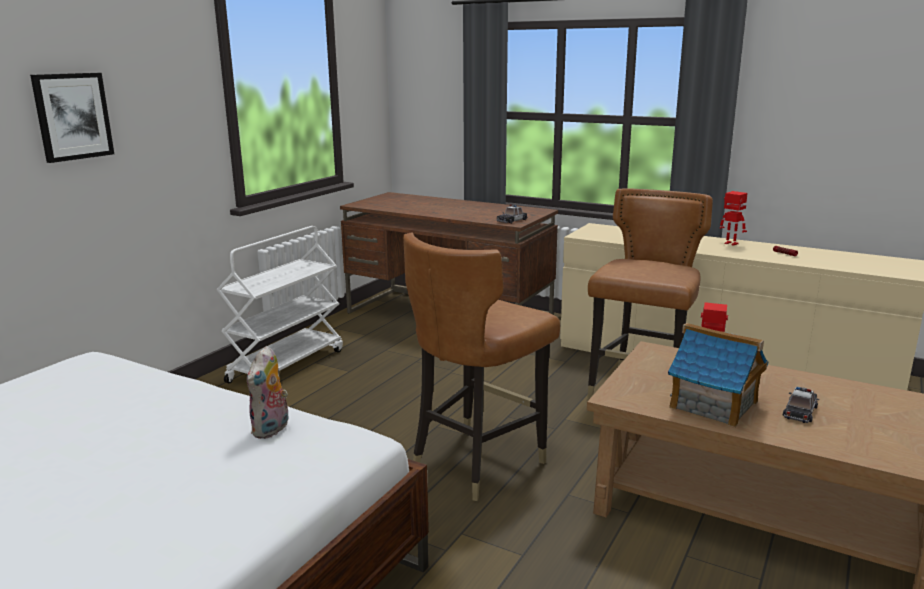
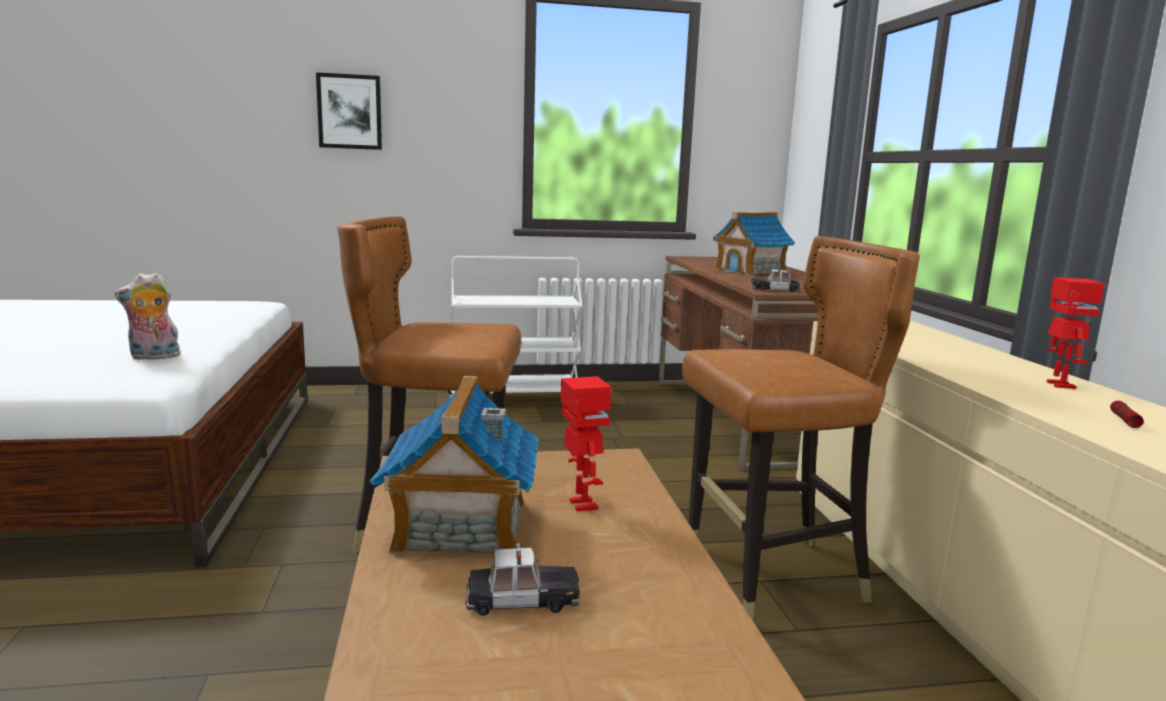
camera: 50 degrees right, 5 degrees down
(440, 207) = (750, 271): none -> toy house

